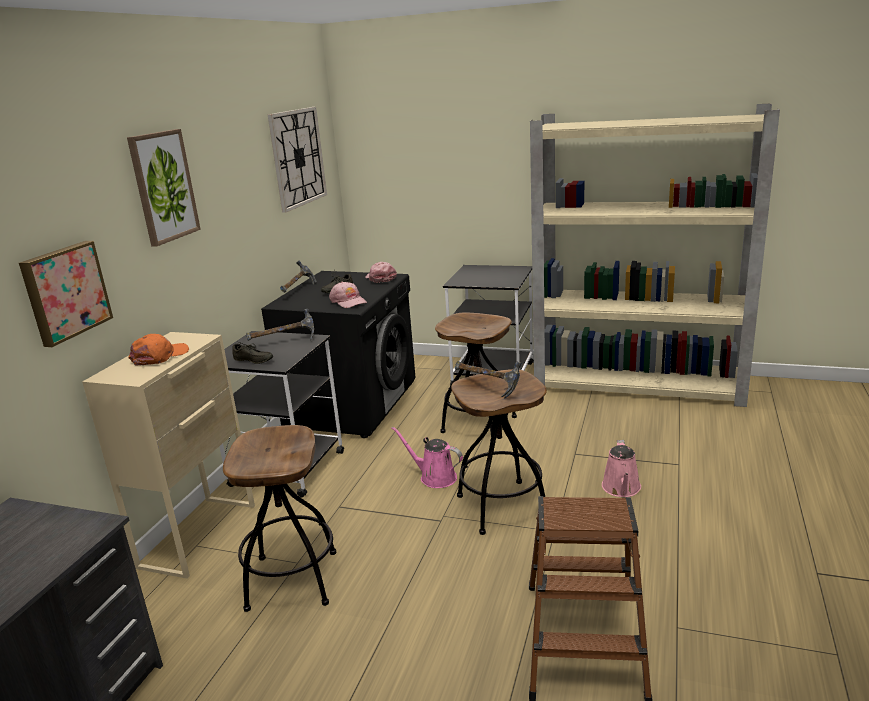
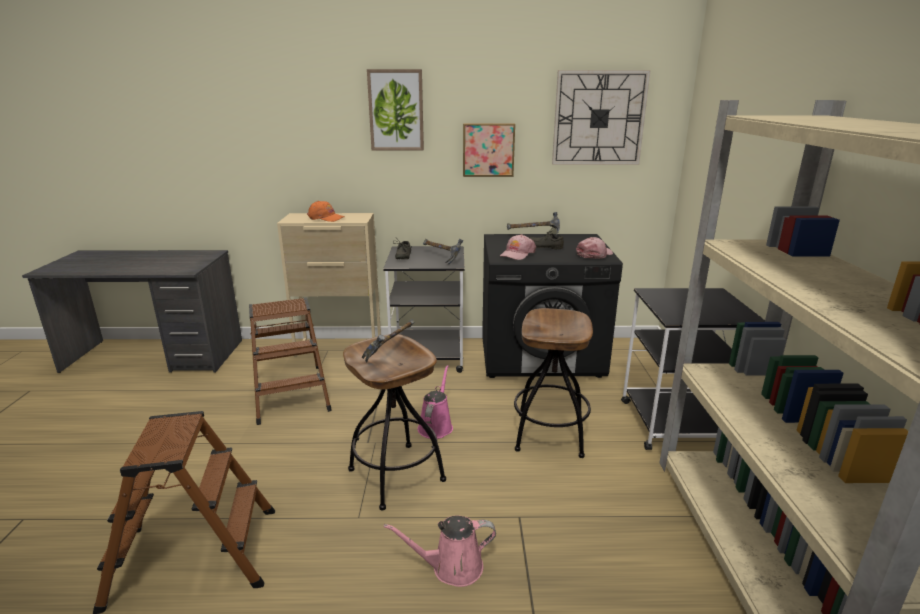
camera: 70 degrees right, 0 degrees up
(65, 292) = (291, 157): picture -> picture (488, 149)
(292, 579) = (290, 392): brown stool -> brown step ladder

